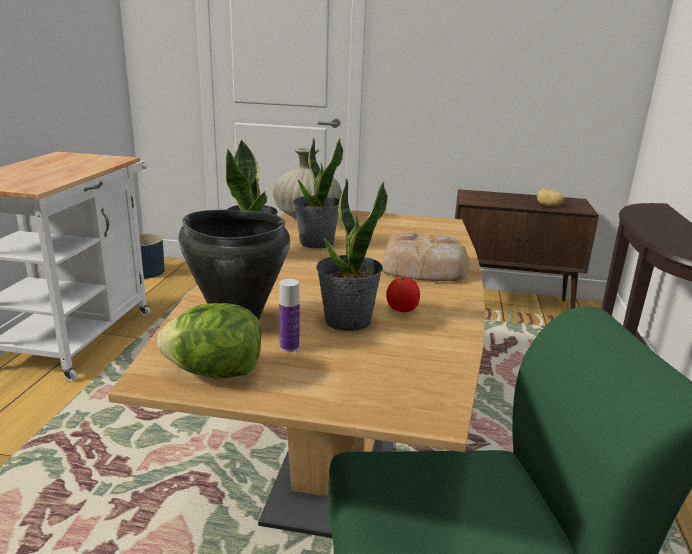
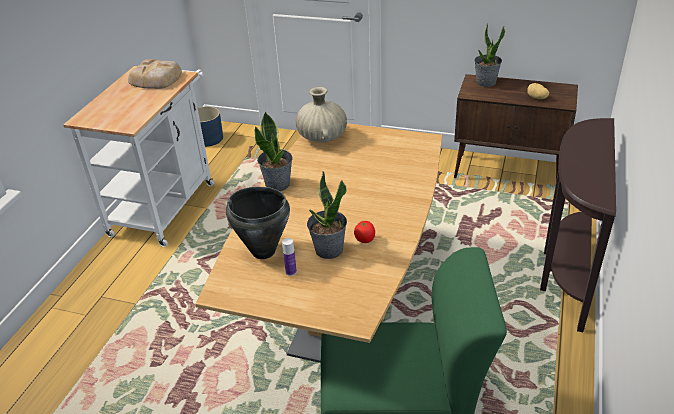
camera: 10 degrees right, 15 degrees up
(215, 373) = (249, 290): lettuce -> none
(316, 243) = (323, 169): potted plant -> potted plant (486, 82)
(425, 267) = (393, 196): bread -> bread (156, 79)

